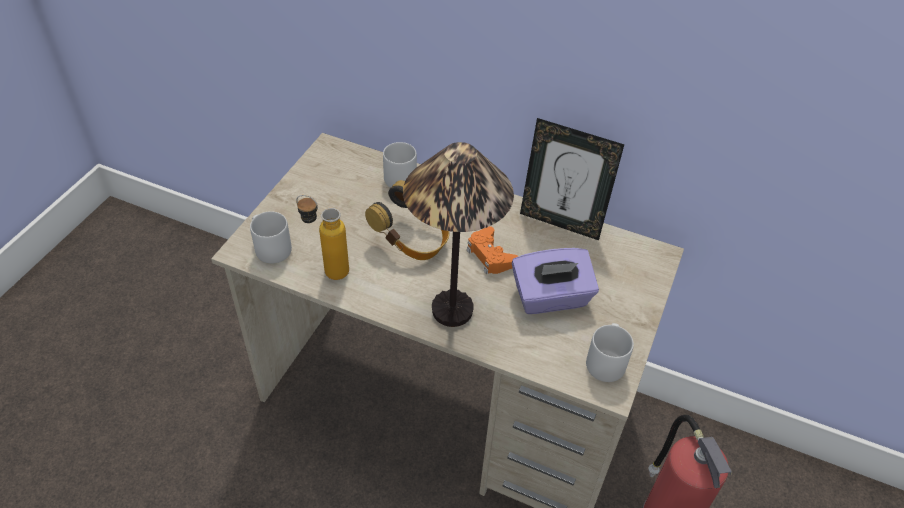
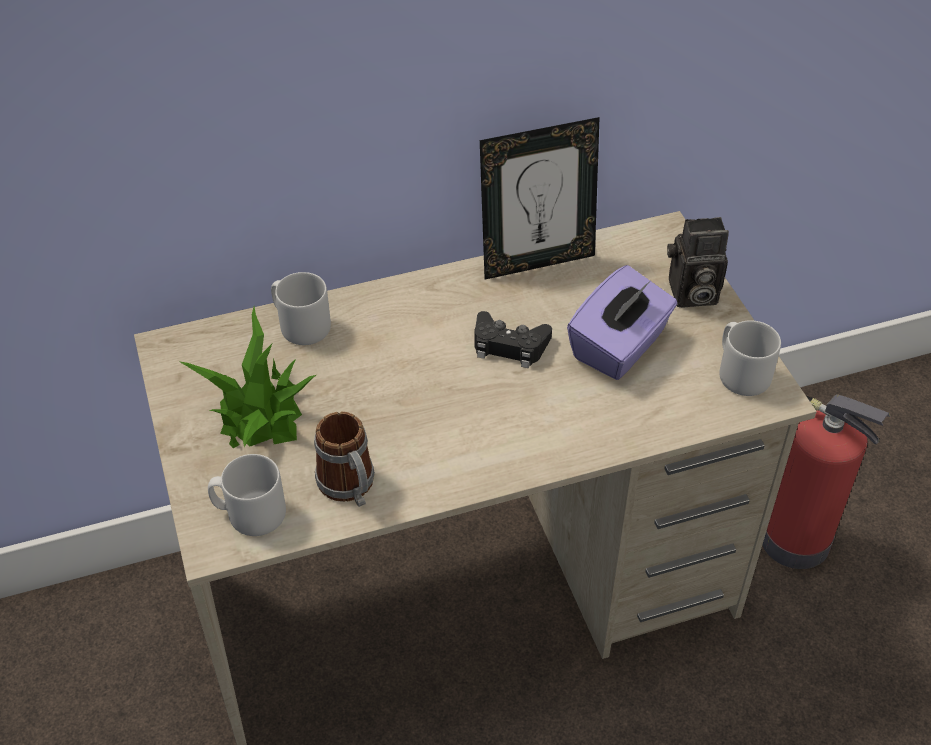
camera: 40 degrees left, 0 degrees up
(327, 269) = (350, 488): bottle -> mug
(332, 204) = (260, 410): none -> potted plant
(412, 240) = (405, 388): headphones -> none
(451, 310) = (539, 432): table lamp -> none
(490, 256) = (509, 345): orange game controller -> black game controller
(630, 298) = (690, 294): none -> camera

